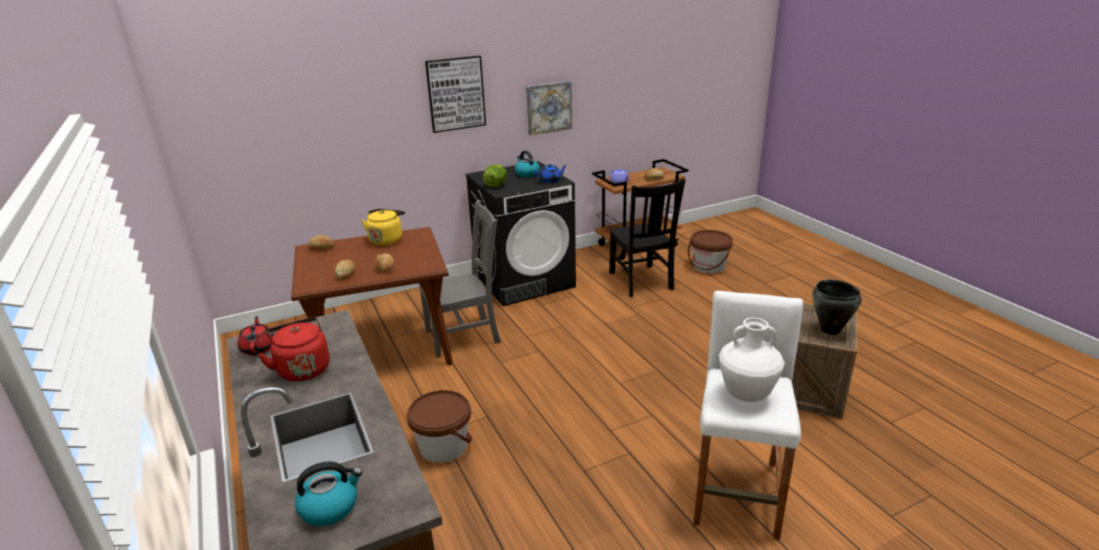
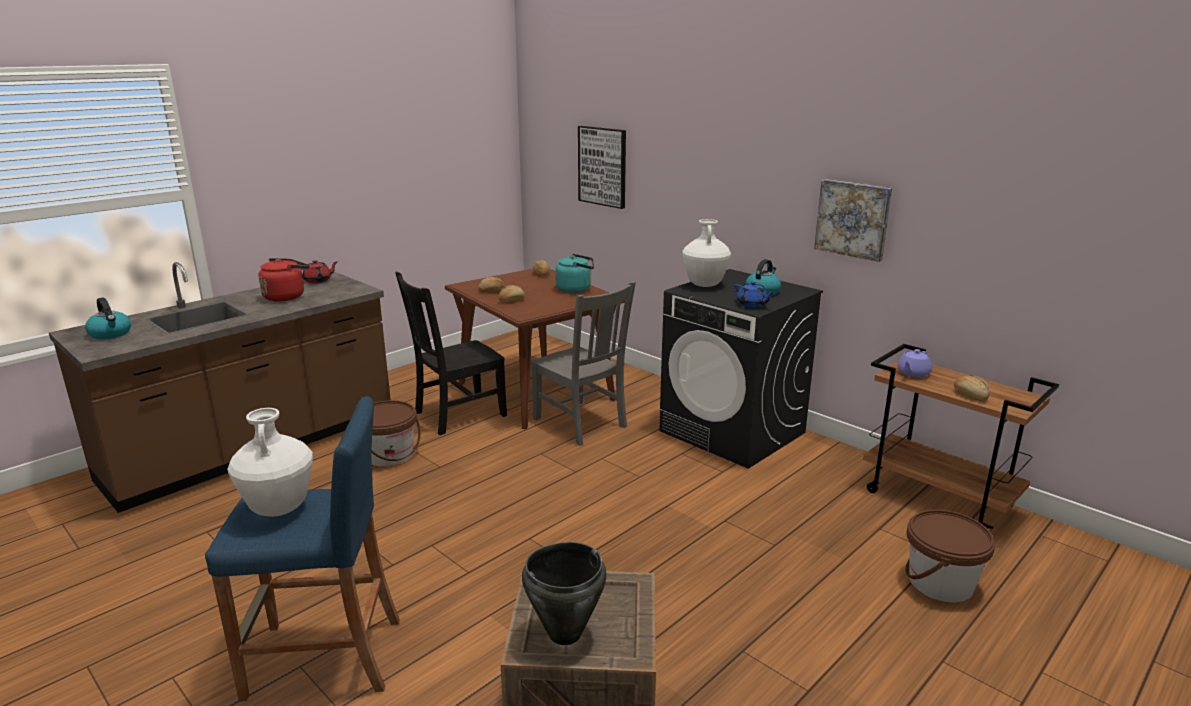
camera: 70 degrees right, 5 degrees down
(386, 240) = (576, 289): yellow kettle -> turquoise kettle
(455, 93) = (736, 166): picture -> picture (603, 166)
(496, 185) = (704, 285): lettuce -> white vase
(641, 282) = (813, 519): black chair -> black chair (457, 415)
(737, 493) = (324, 658): white stool -> blue stool

